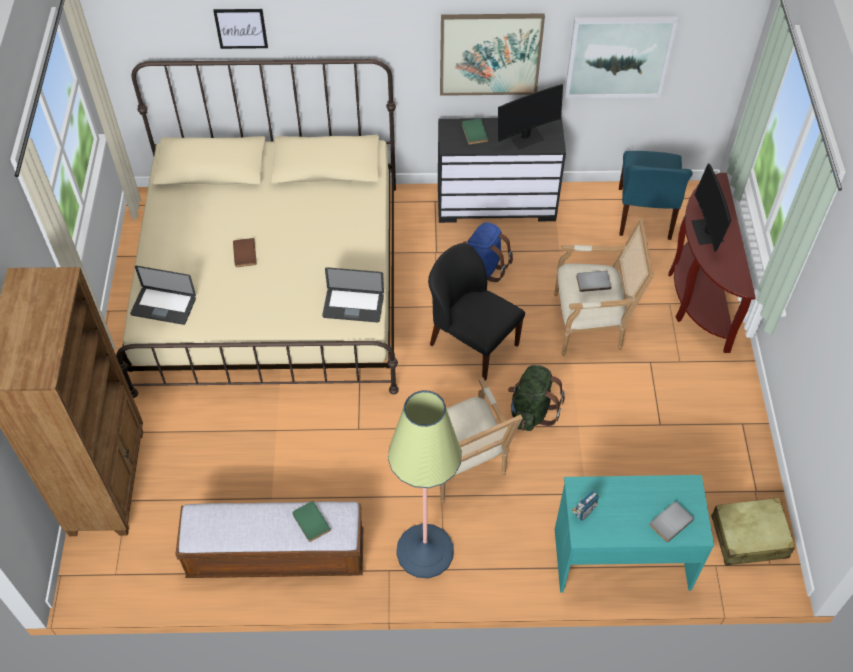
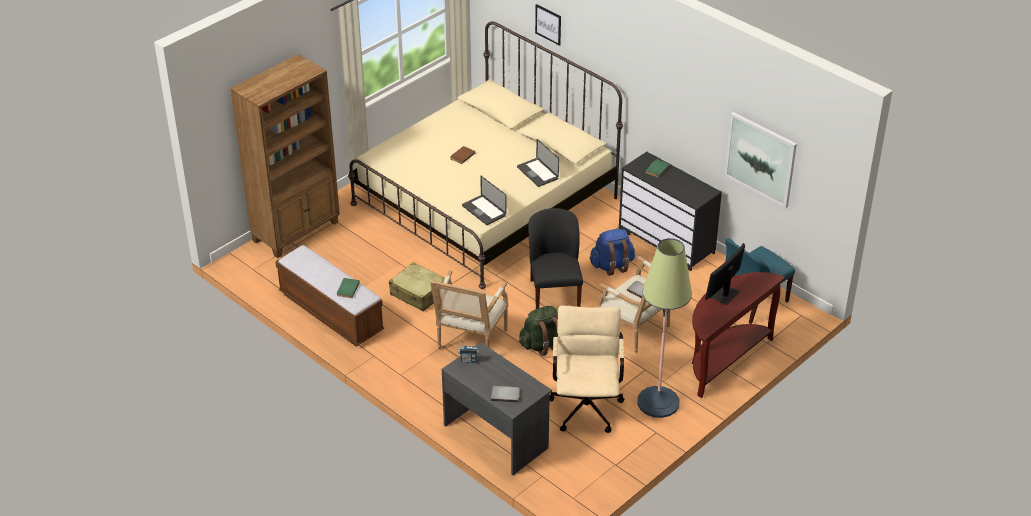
camera: 45 degrees right, 15 degrees down
(163, 306) = (393, 154): laptop -> laptop (537, 173)
(425, 551) = (402, 361): floor lamp -> floor lamp (658, 402)
(490, 54) = (682, 115): picture -> none
(525, 137) = (684, 188): monitor -> none
(621, 557) = (496, 435): turquoise desk -> grey desk
(650, 445) = (586, 404): none -> beige office chair
(749, 537) = (579, 479): beige suitcase -> beige suitcase (418, 294)

